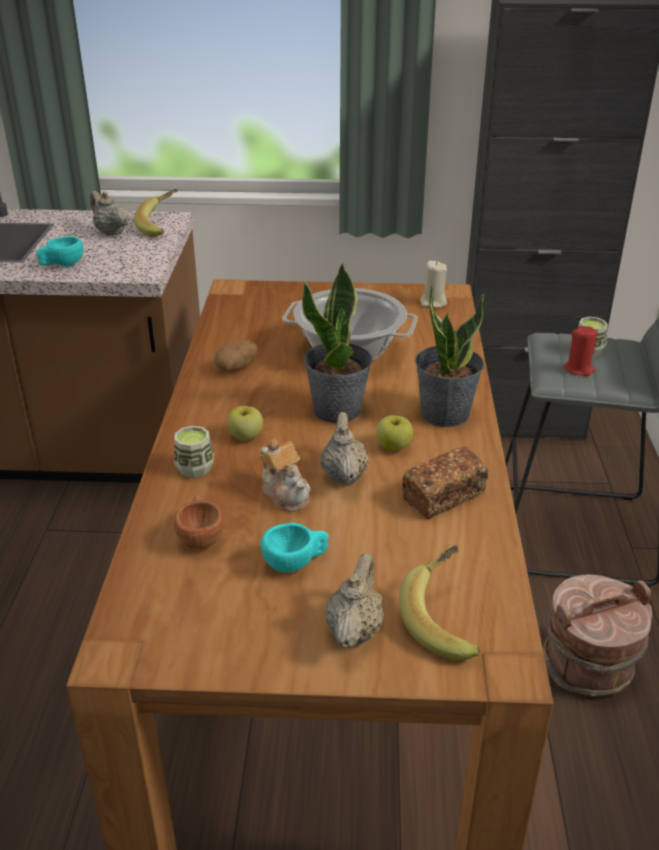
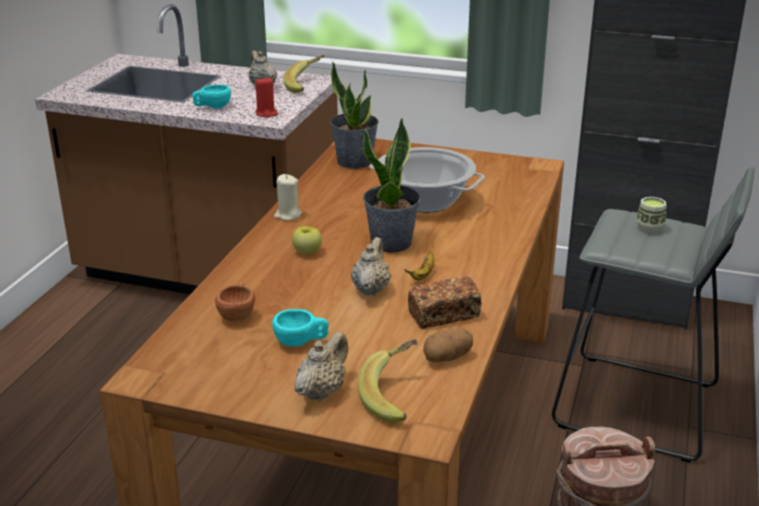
camera: 15 degrees right, 5 degrees down
(195, 468) = (256, 268): cup -> none
(237, 367) = (325, 202): potato -> potato (447, 357)
(286, 493) = (318, 295): teapot -> none
(393, 446) = (423, 275): apple -> banana
(433, 302) = (521, 172): beige candle -> beige candle (288, 215)
(444, 413) = (480, 256): potted plant -> potted plant (354, 161)
(579, 369) = (631, 242): red candle -> red candle (266, 113)

